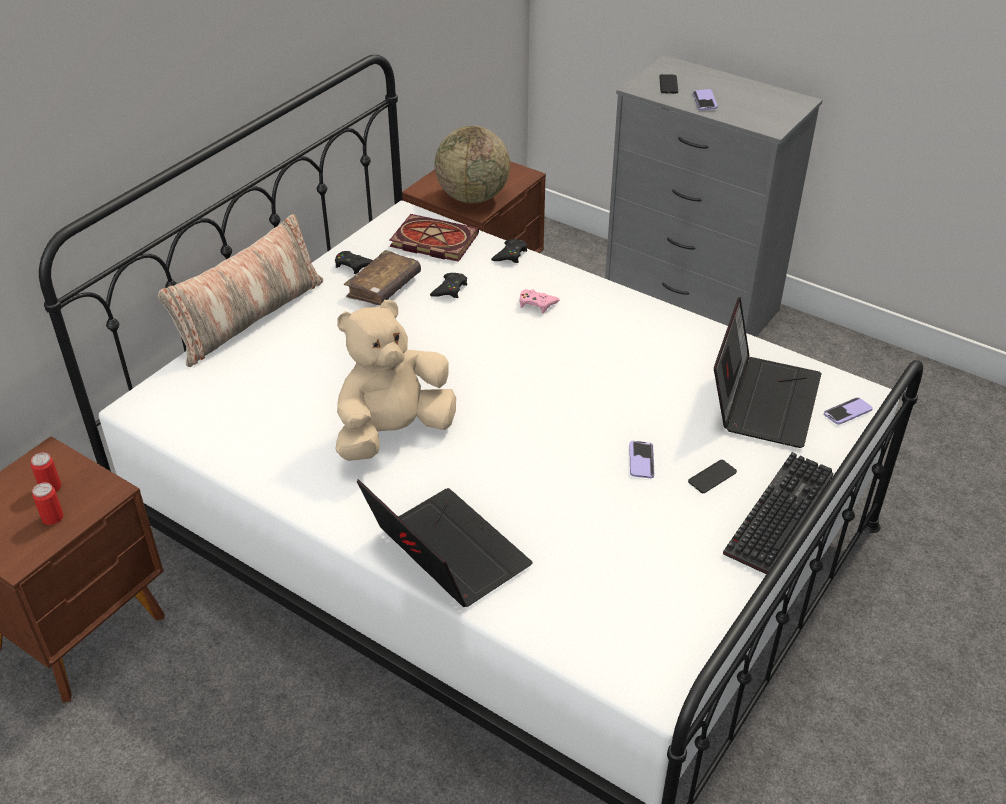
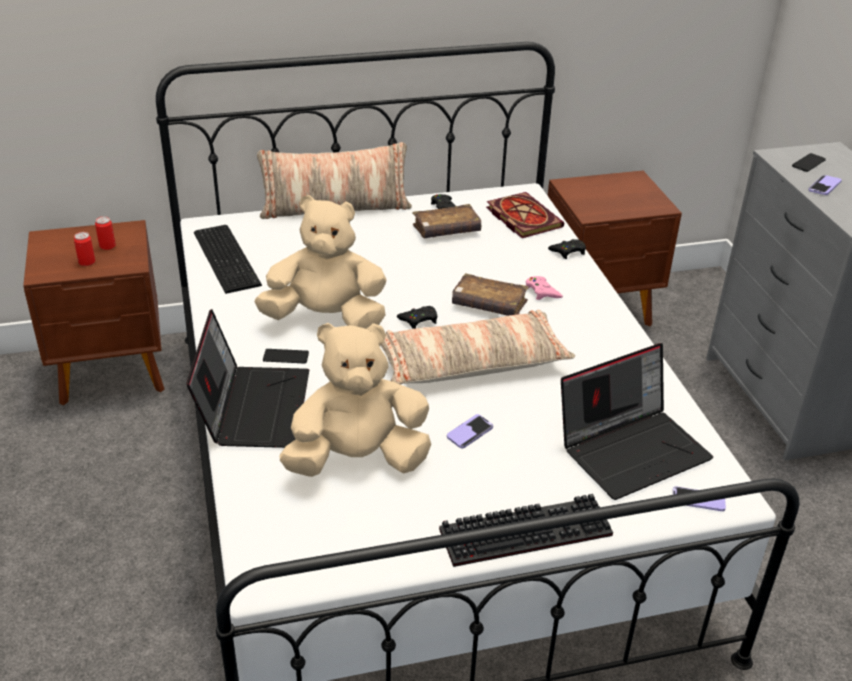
camera: 40 degrees right, 5 degrees down
(212, 425) = (228, 257): none -> keyboard
(450, 289) = (490, 253): black game controller -> black game controller (419, 320)
(473, 197) = (598, 204): globe -> none
(511, 339) = (489, 304): none -> brown book
(565, 400) = (471, 363): none -> pillow
(591, 540) = (358, 460): none -> beige plush toy
(712, 477) = (509, 475): phone -> phone (286, 357)

